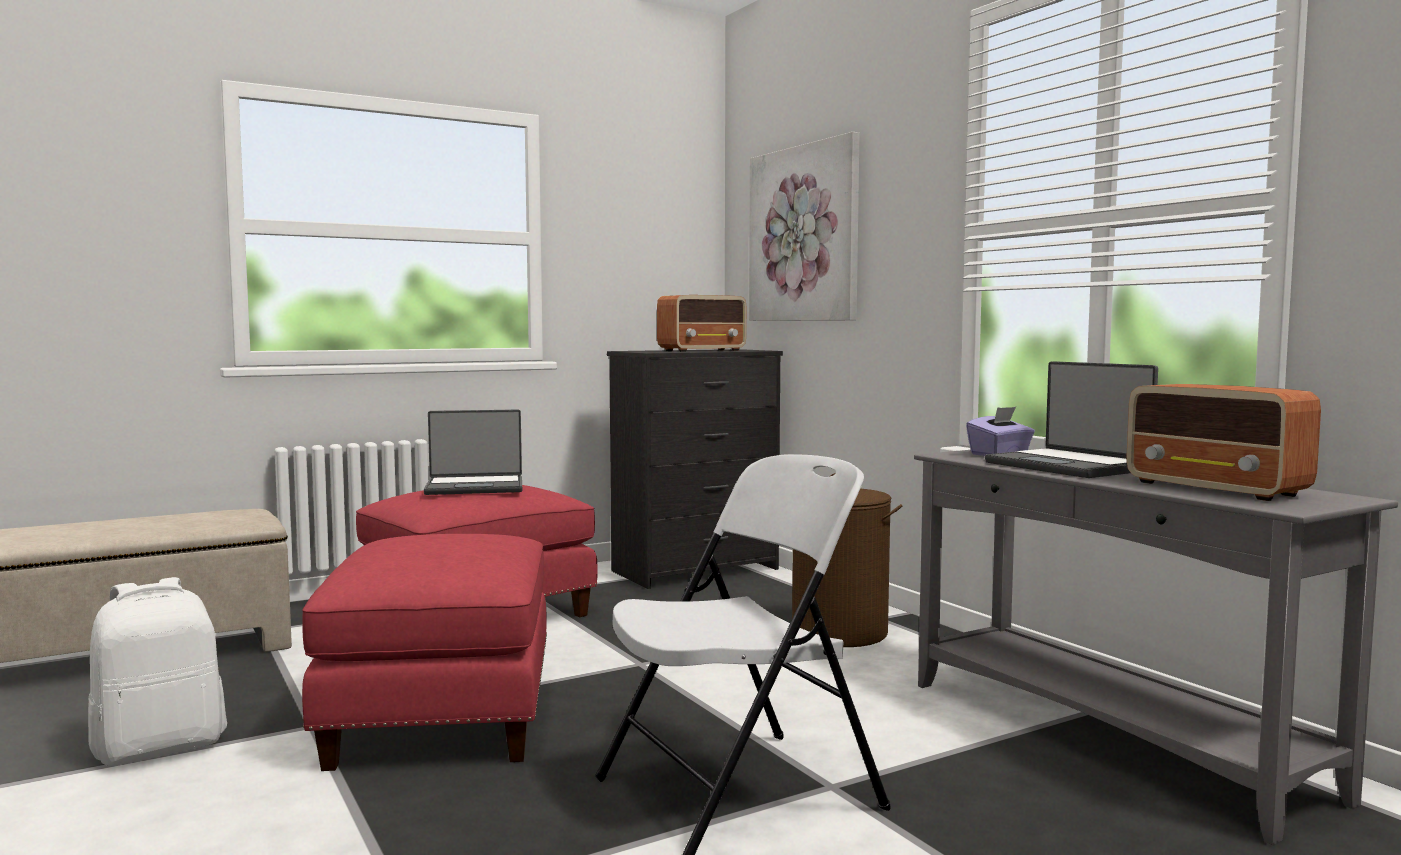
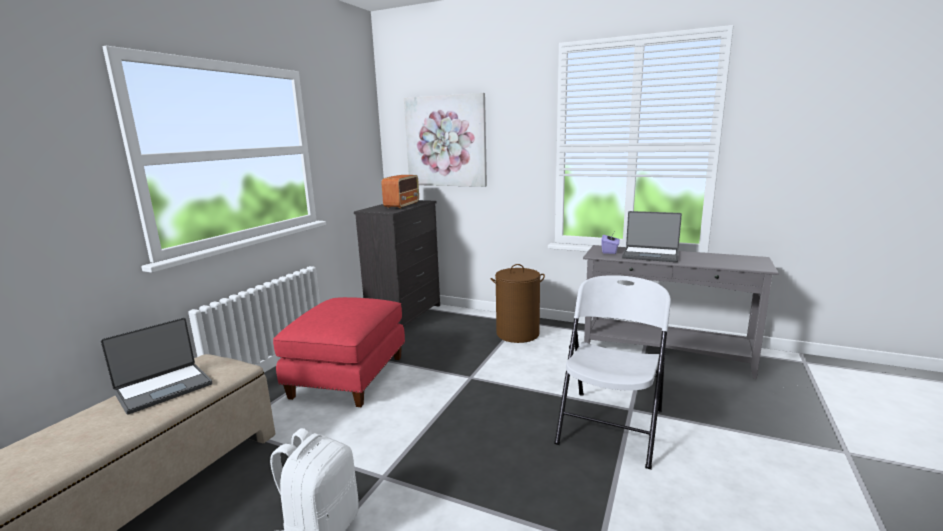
camera: 35 degrees left, 10 degrees up
(439, 716) = (435, 442): red ottoman -> none
(475, 487) = (340, 307): laptop -> laptop (164, 388)
(1217, 489) = (721, 261): radio -> none

